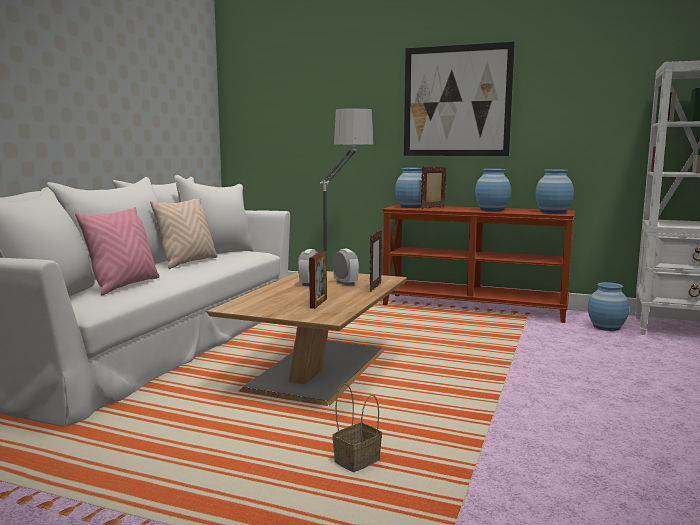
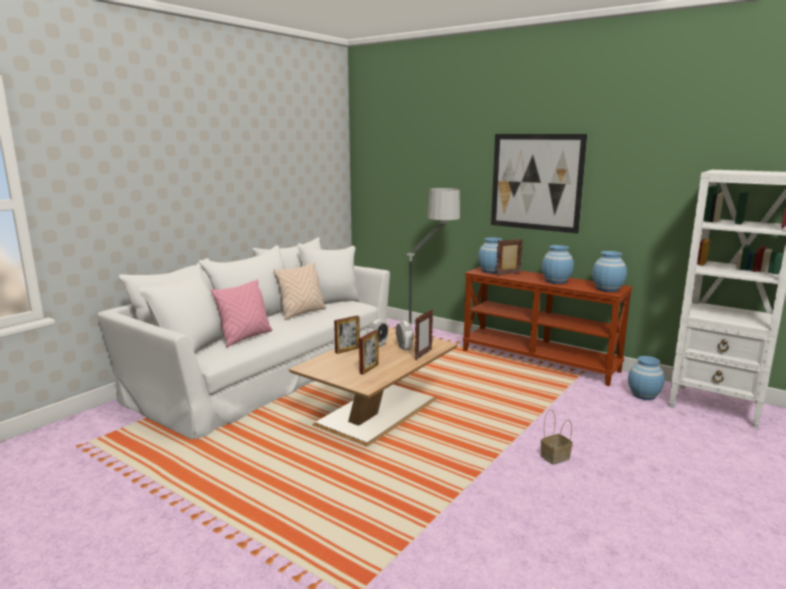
camera: 15 degrees right, 5 degrees up
(274, 290) = (347, 350): none -> picture frame
(357, 460) = (362, 495): basket -> basket (555, 456)

